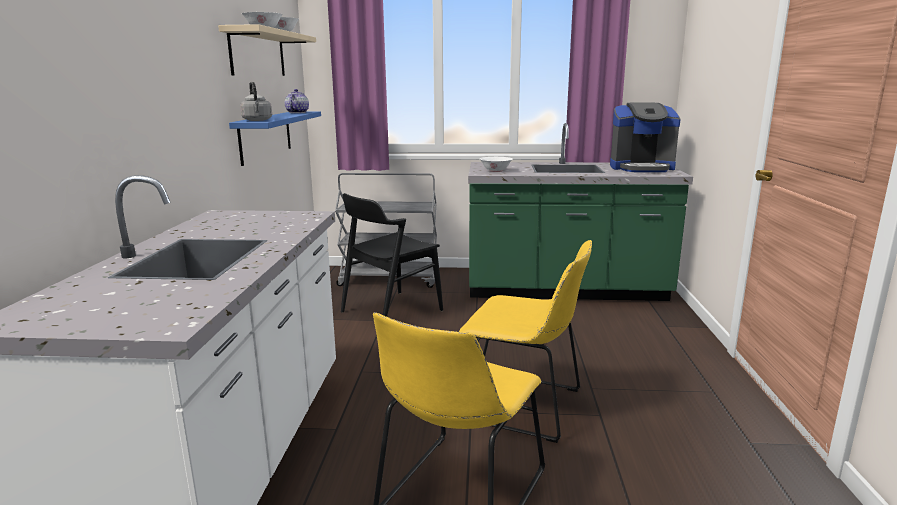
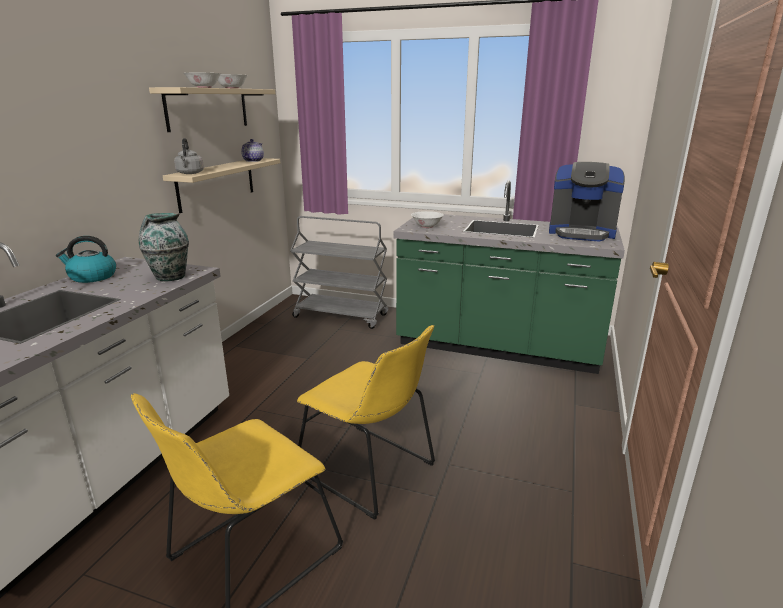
camera: 15 degrees right, 5 degrees up
(200, 227) = (92, 277): none -> kettle
(266, 136) = (217, 183): blue shelf -> beige shelf
(292, 221) = (169, 277): none -> vase
(391, 311) = (321, 349): black chair -> none

